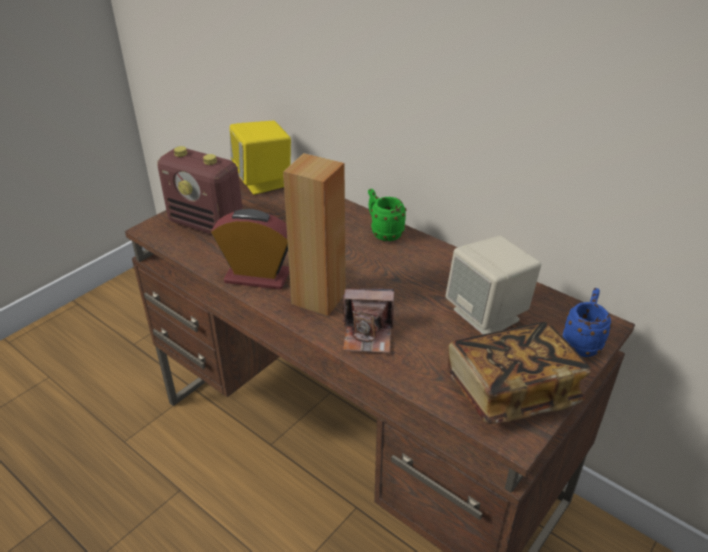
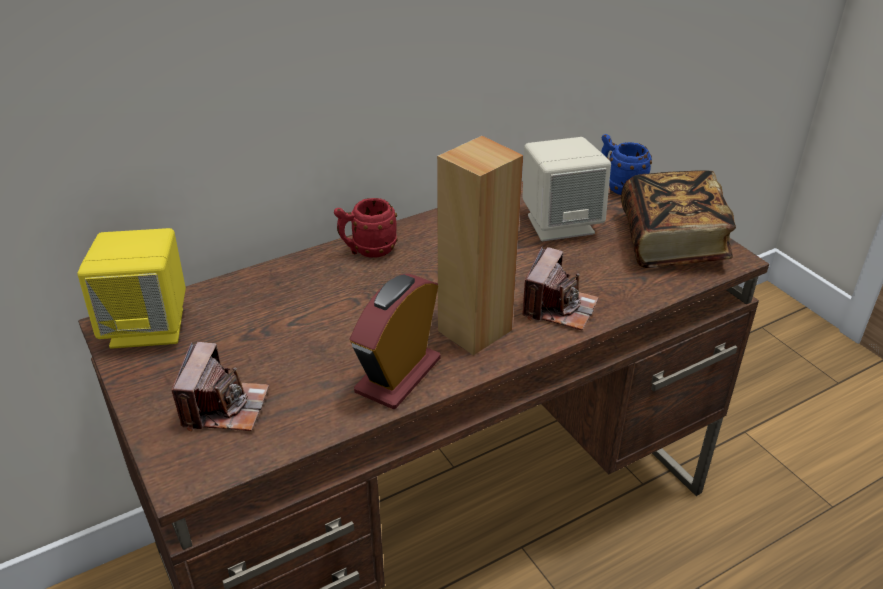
camera: 70 degrees left, 0 degrees up
(207, 225) = (225, 407): radio -> camera
(383, 232) = (367, 250): green mug -> red mug

